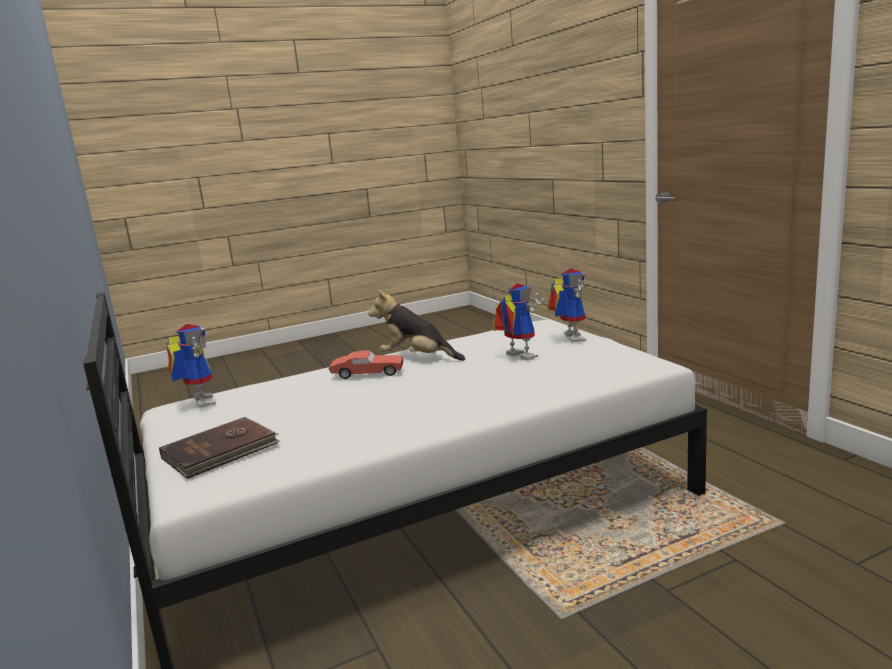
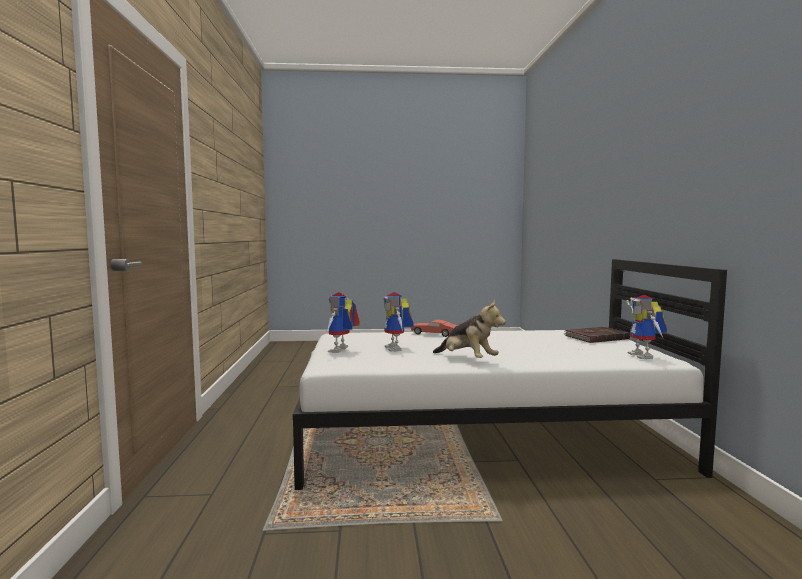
camera: 160 degrees left, 10 degrees down
(367, 374) = (512, 354): red toy car -> red toy car (435, 334)

